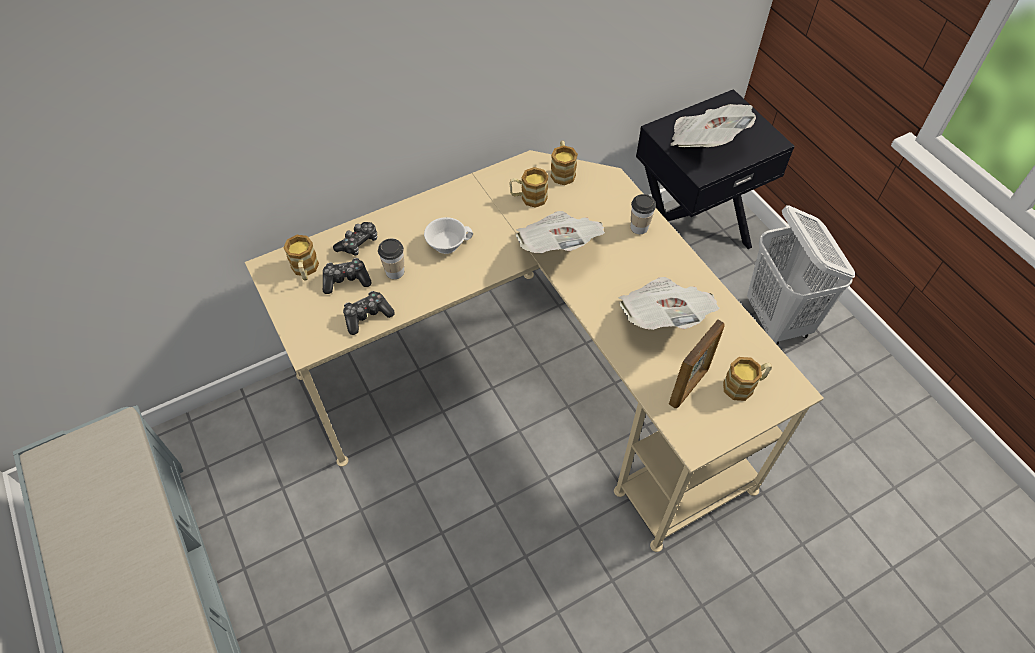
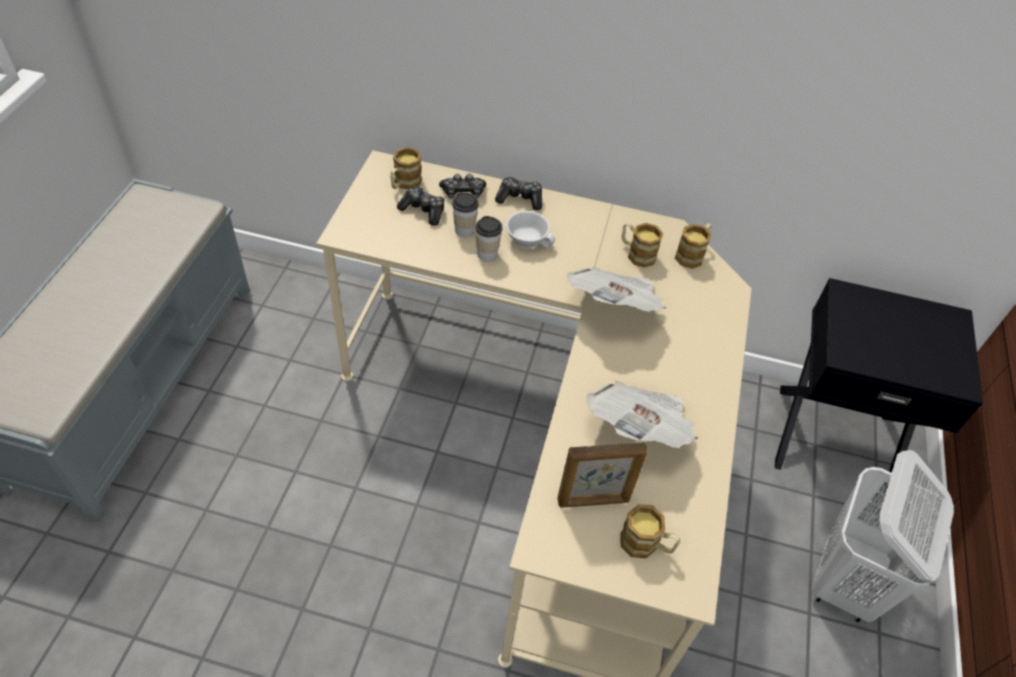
camera: 40 degrees right, 5 degrees down
(367, 316) = (407, 245): game controller -> game controller (520, 199)
(639, 227) = (709, 345): cup -> cup (487, 254)
(705, 141) = (883, 333): newspaper -> none

